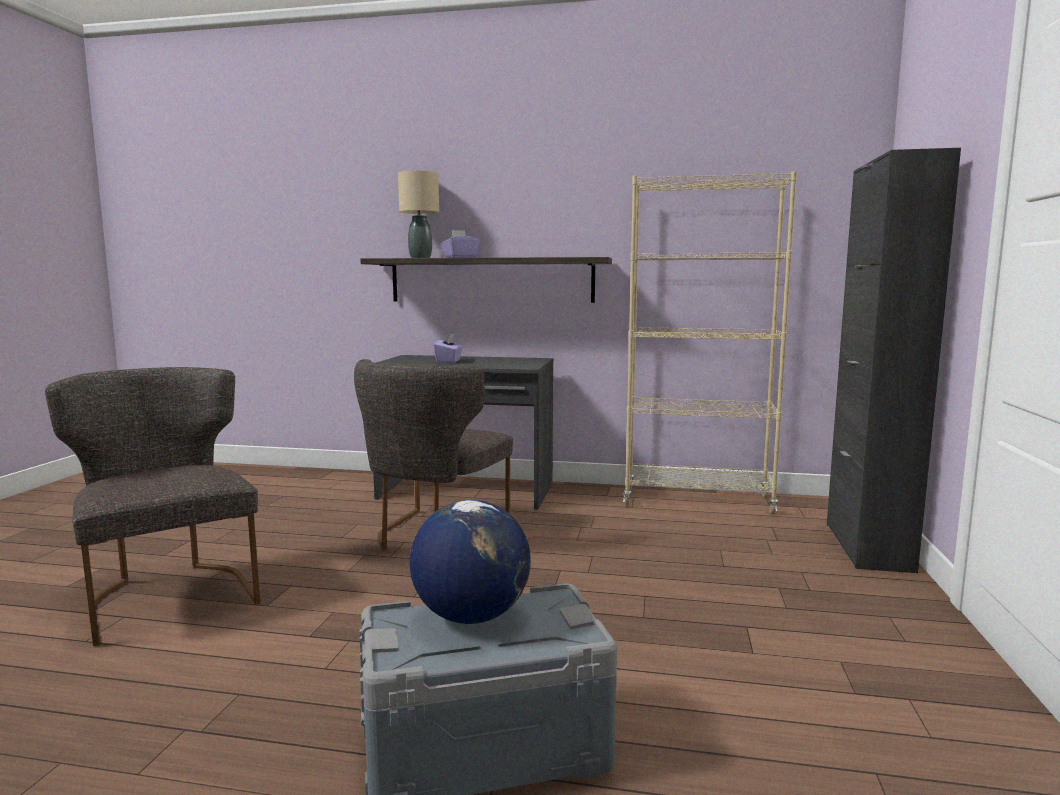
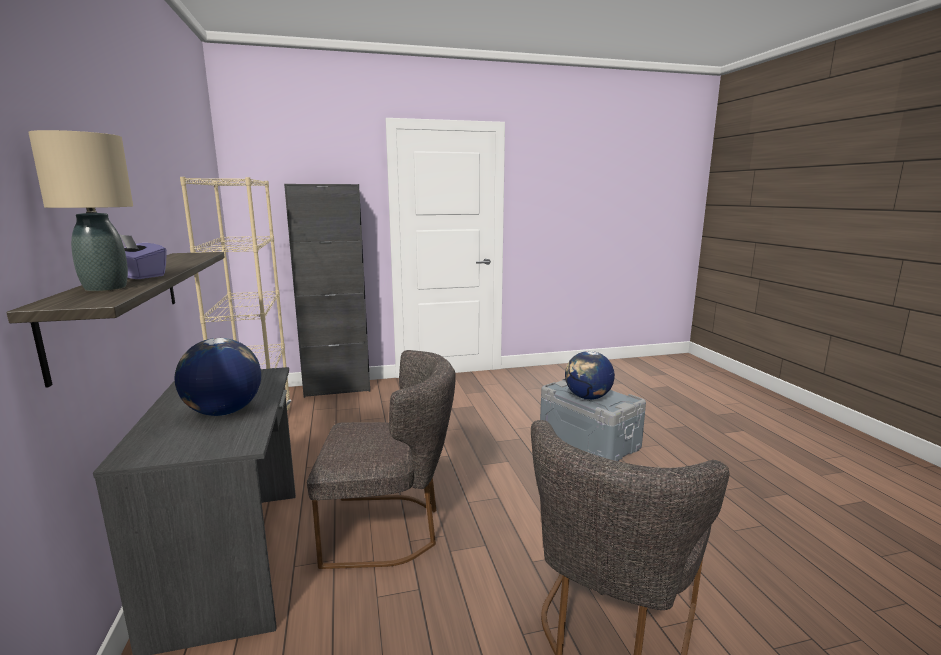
camera: 115 degrees left, 5 degrees up
(449, 362) = (223, 412): purple tissue box -> globe

